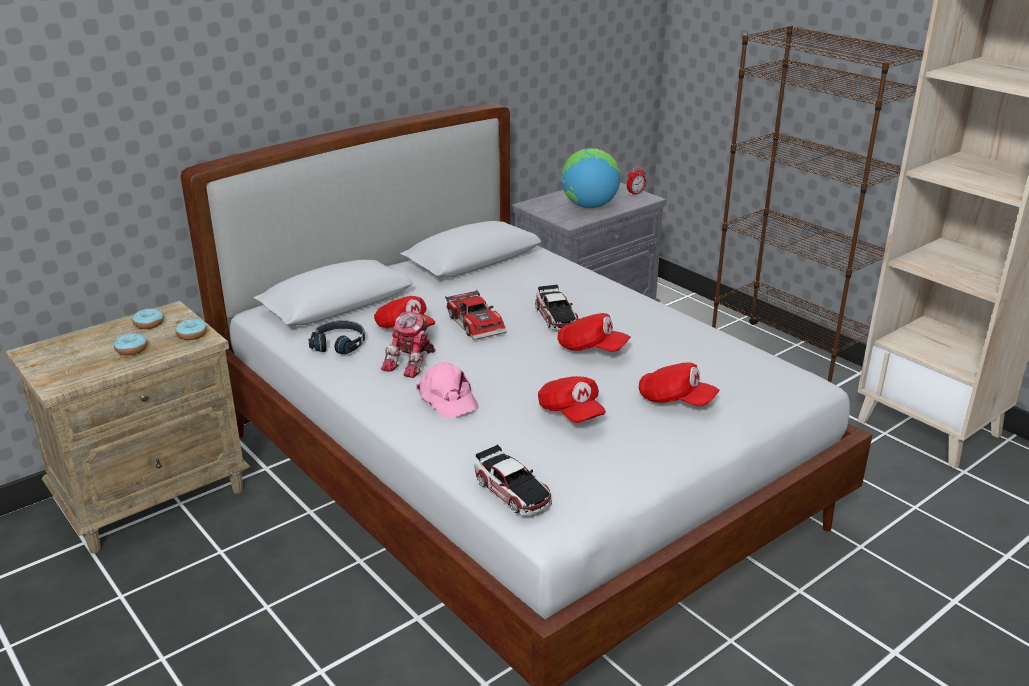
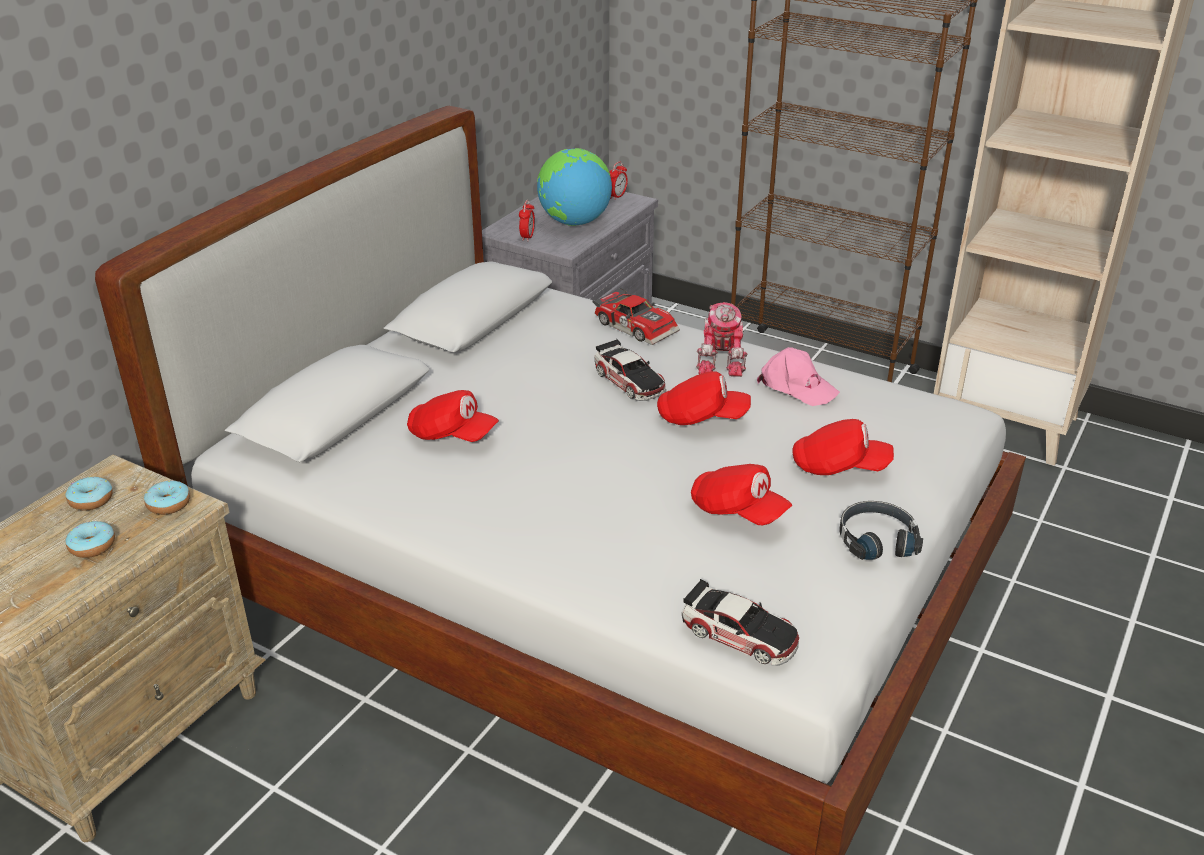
camera: 20 degrees left, 5 degrees up
(339, 344) = (380, 474): black headphones -> black headphones (876, 539)
(412, 362) = (494, 481): toy robot -> toy robot (722, 360)
(447, 398) = (574, 524): pink cap -> pink cap (796, 387)
(477, 323) = (540, 409): toy car -> toy car (637, 325)
(547, 211) = (527, 237): none -> alarm clock

